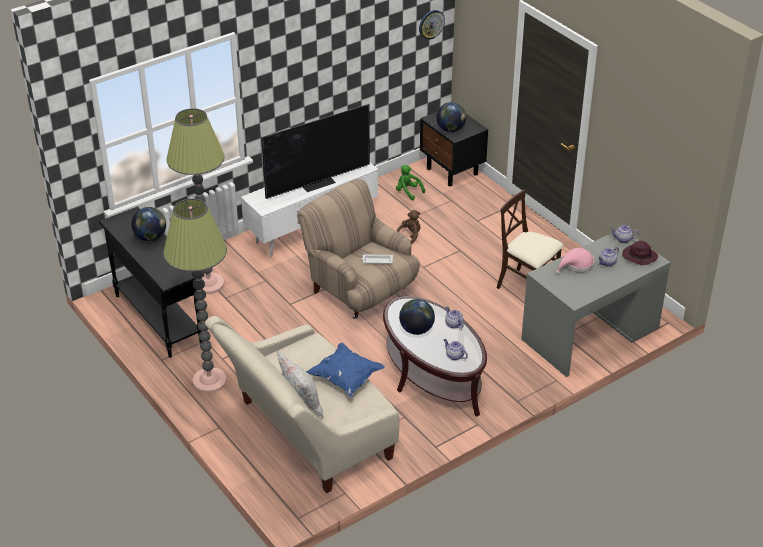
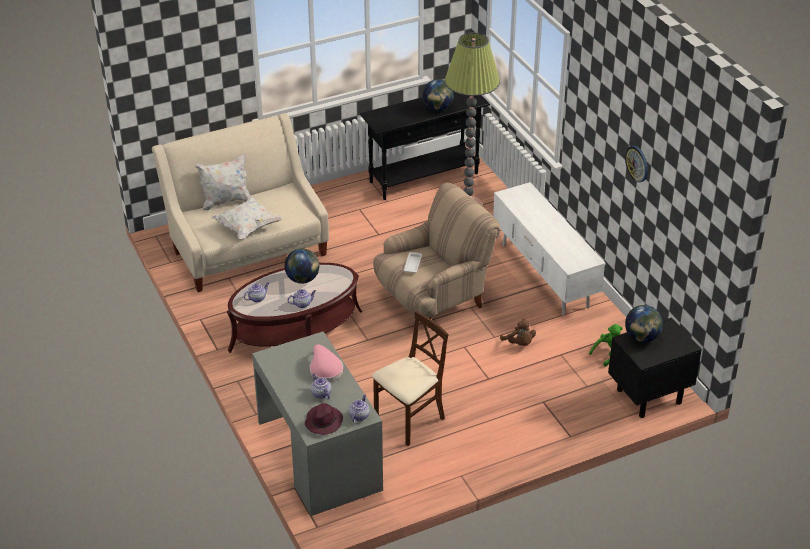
camera: 100 degrees right, 0 degrees up
(209, 381) = (332, 201): floor lamp -> none
(318, 182) = (547, 231): television -> none
(346, 378) = (247, 227): blue pillow -> white pillow
(431, 24) = (707, 231): wall clock -> wall clock (637, 163)

